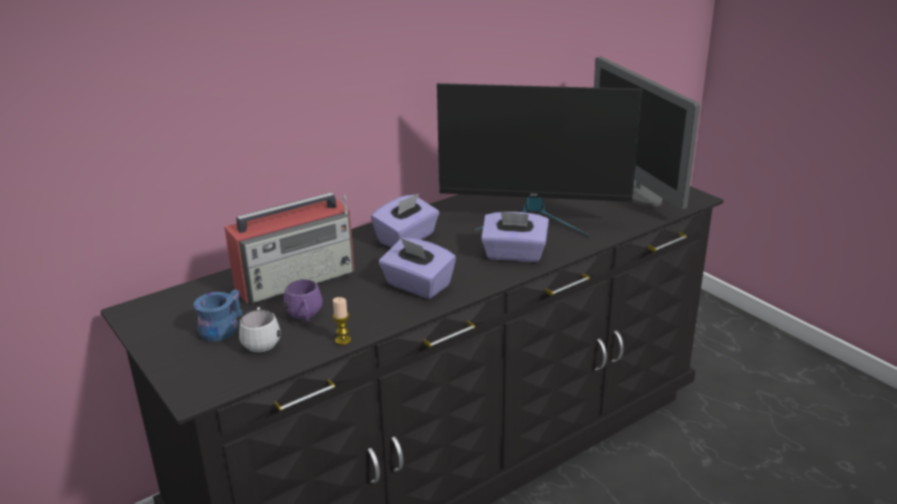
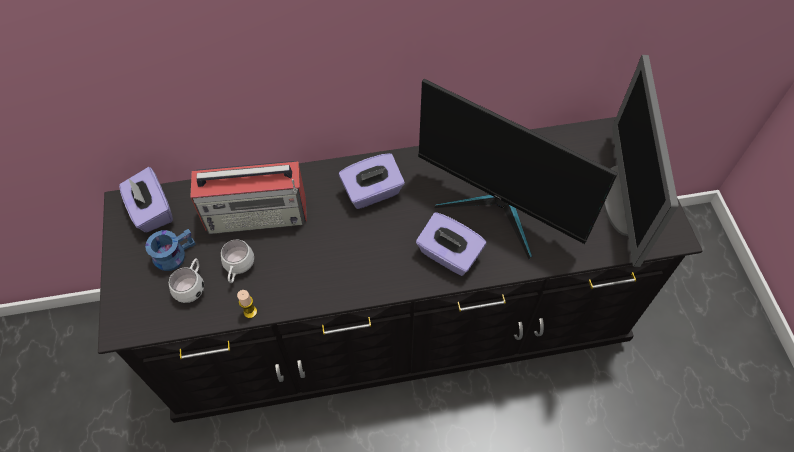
camera: 25 degrees right, 30 degrees up
(305, 317) = (238, 269): purple mug -> white mug
(417, 285) = (344, 265): purple tissue box -> purple tissue box (151, 211)

